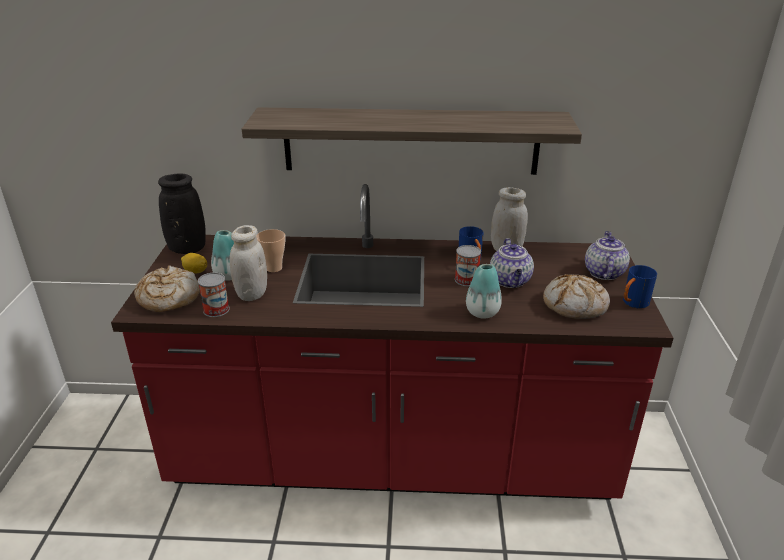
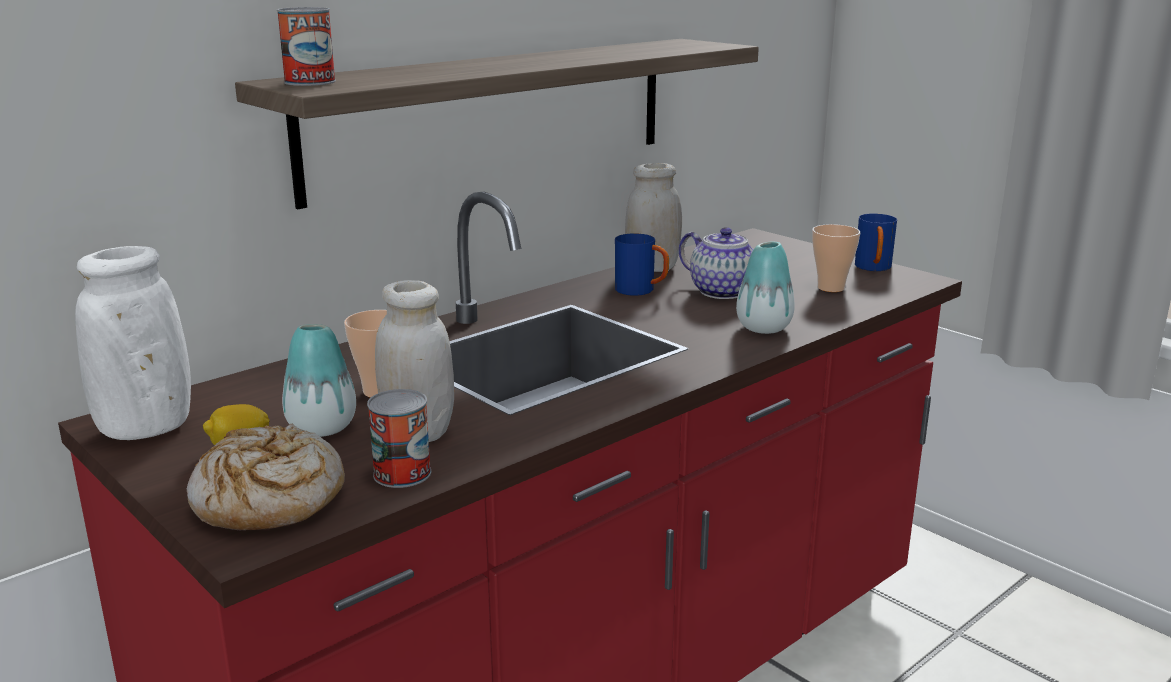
camera: 45 degrees left, 10 degrees down
(187, 249) = (146, 428): black vase -> white vase
(466, 280) = (675, 307): can -> can (310, 82)
(575, 305) = (831, 288): bread -> cup
(603, 272) = (791, 254): teapot -> none

